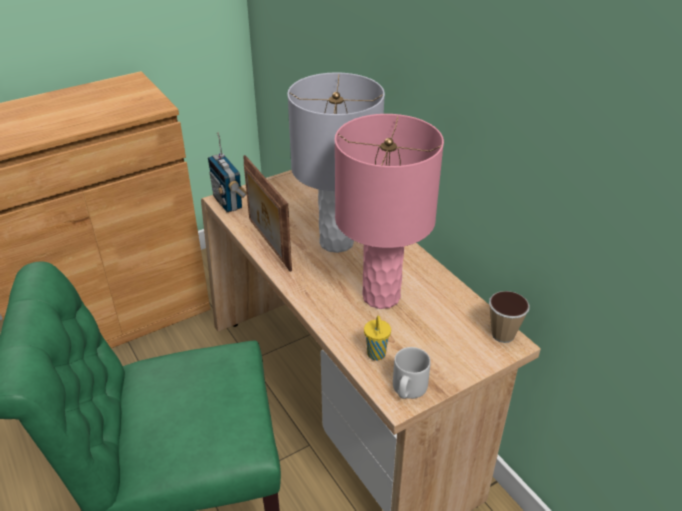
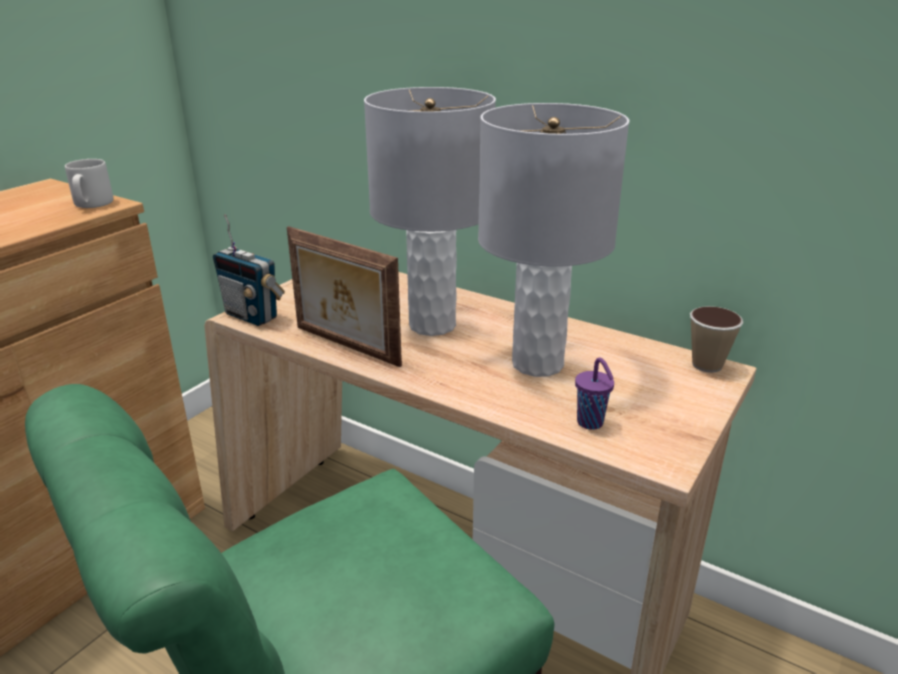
camera: 25 degrees left, 10 degrees down
(376, 355) = (591, 423): yellow cup -> purple cup
(381, 296) = (537, 363): pink table lamp -> grey table lamp
(408, 389) = (664, 448): grey mug -> grey mug (92, 204)

